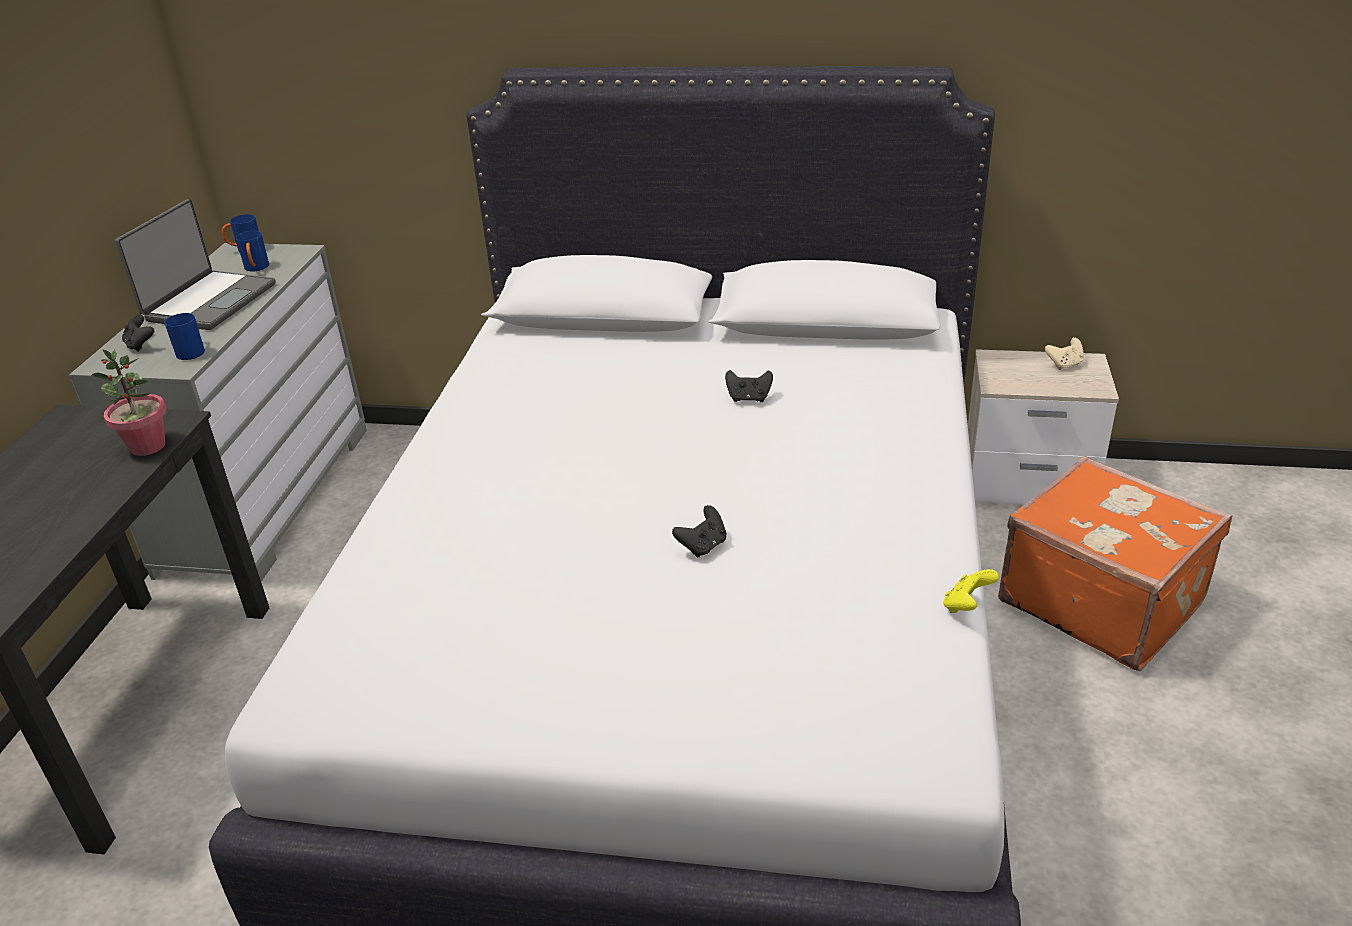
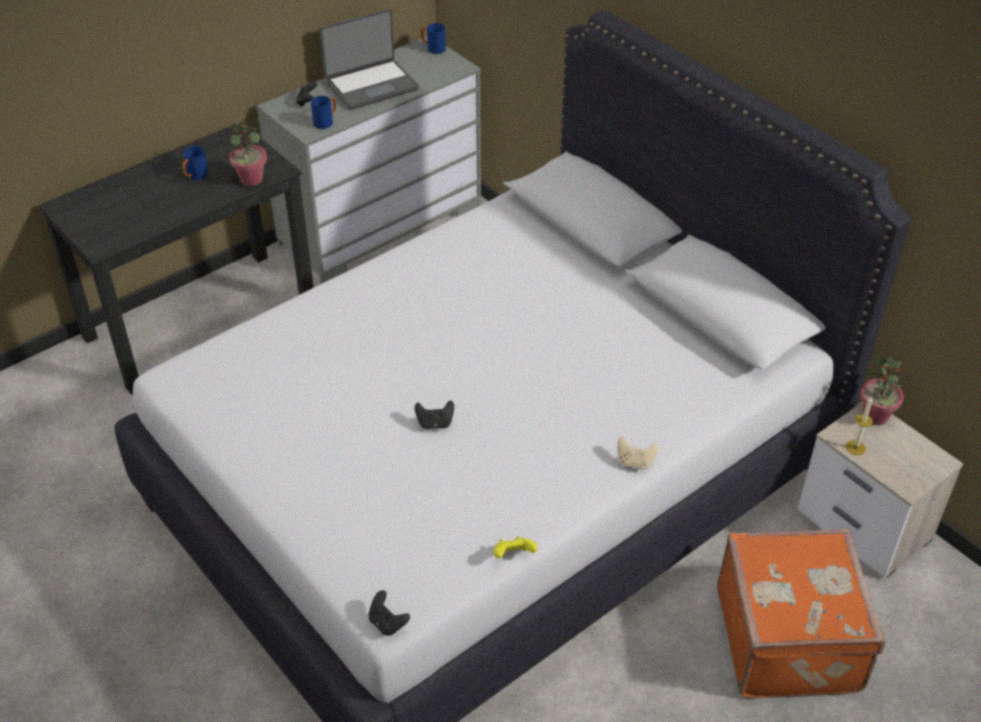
camera: 40 degrees right, 10 degrees up
(256, 269) = (422, 70): blue mug -> blue mug (195, 177)
(748, 398) = (589, 343): black game controller -> black game controller (387, 623)
(1001, 358) = (875, 416): none -> potted plant
(1022, 385) = (855, 447): none -> candle
(1064, 364) = (915, 452): beige game controller -> beige game controller (635, 462)

